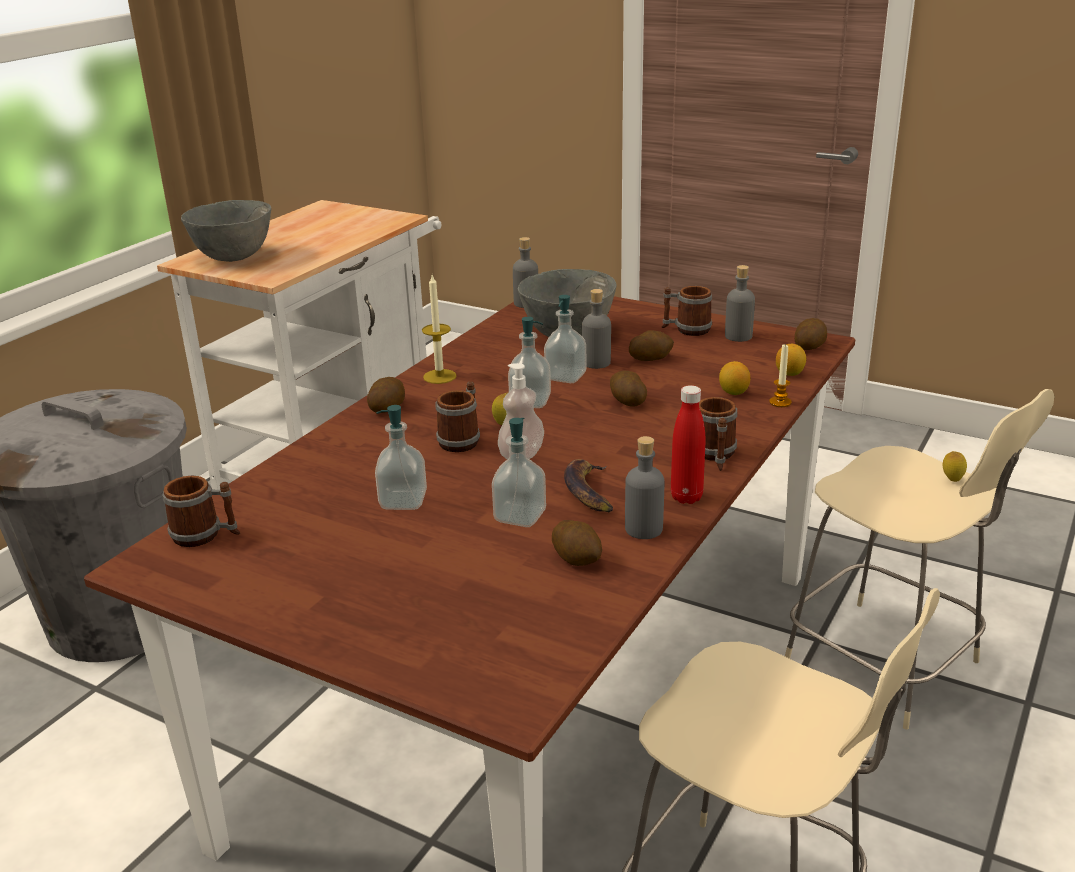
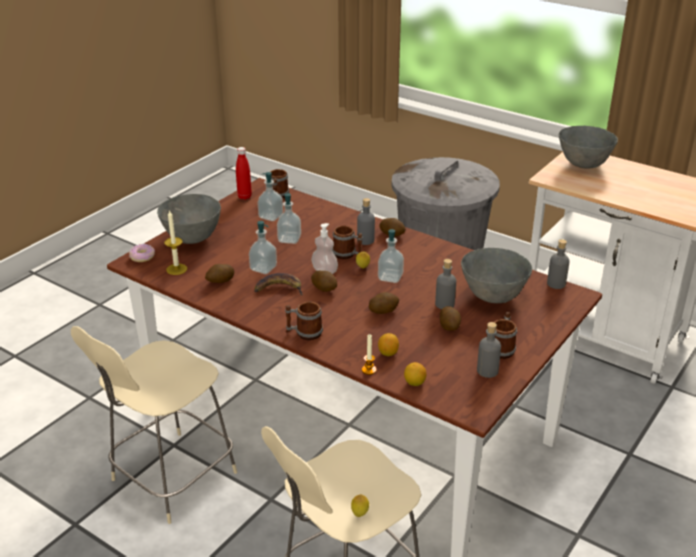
camera: 95 degrees right, 5 degrees up
(396, 626) = (192, 238): none -> grey bowl
(439, 376) = (431, 249): candle -> candle (176, 269)
(489, 690) = (142, 256): none -> donut
(565, 376) = (424, 291): soap dispenser -> soap dispenser (271, 216)
(643, 529) = (237, 301): grey bottle -> grey bottle (365, 240)
(686, 497) = (262, 317): red bottle -> red bottle (244, 197)
(809, 346) = (465, 403): potato -> potato (324, 288)

